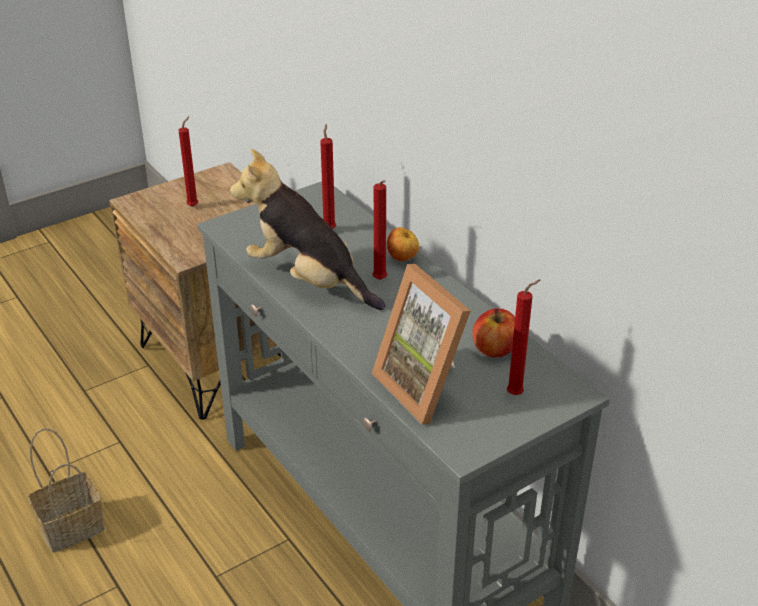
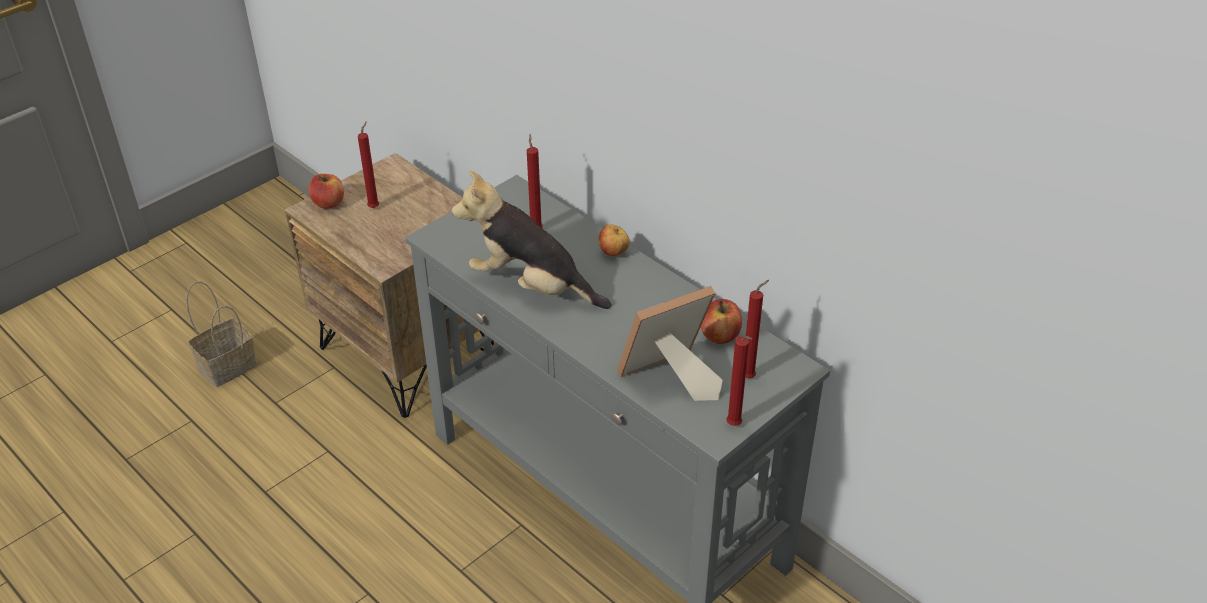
camera: 10 degrees left, 5 degrees up
(73, 525) = (307, 541): basket -> basket (228, 365)
(152, 198) = (328, 203): none -> apple
(380, 281) = (599, 279): red candle -> red candle (735, 426)
(427, 386) = (669, 379): picture frame -> picture frame turned 105 degrees clockwise

